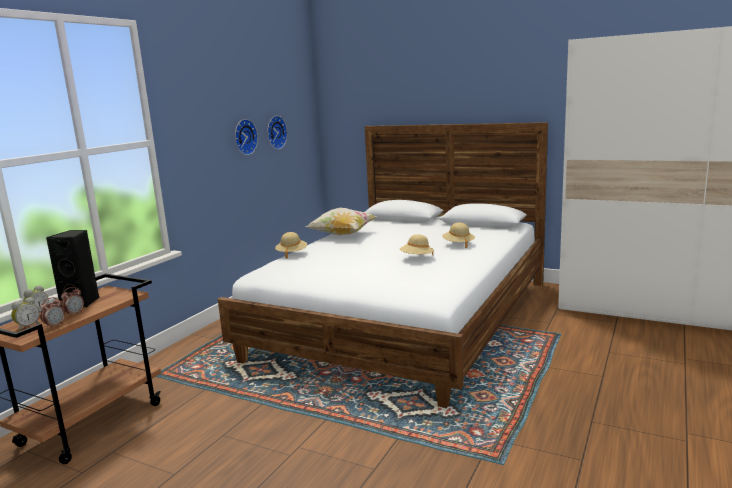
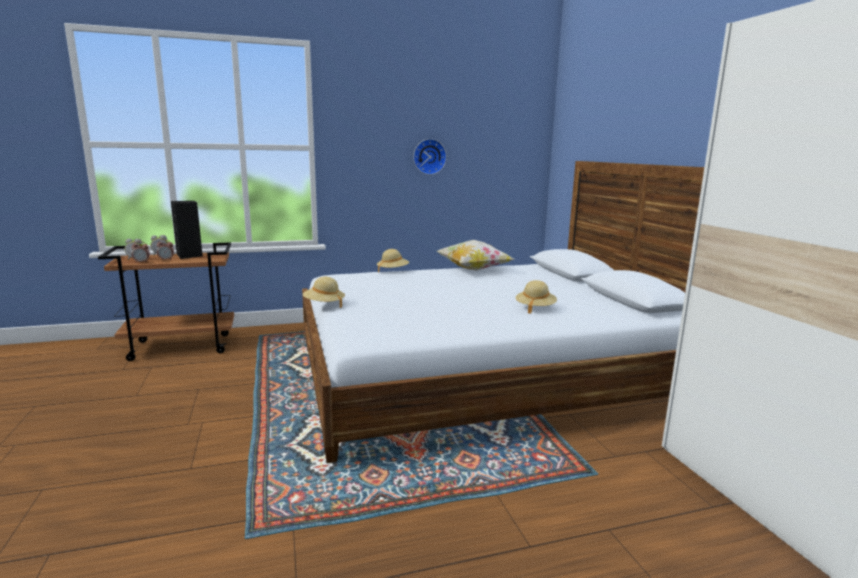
camera: 45 degrees right, 0 degrees up
(275, 132) = (476, 157): wall clock -> none
(417, 258) = (458, 305): beige hat -> beige hat (324, 304)

